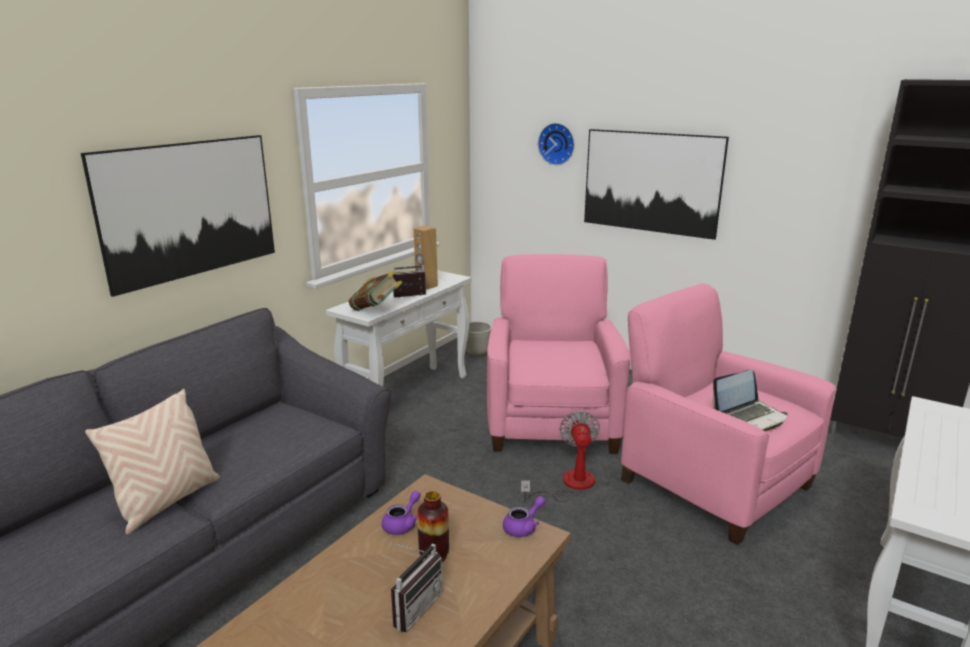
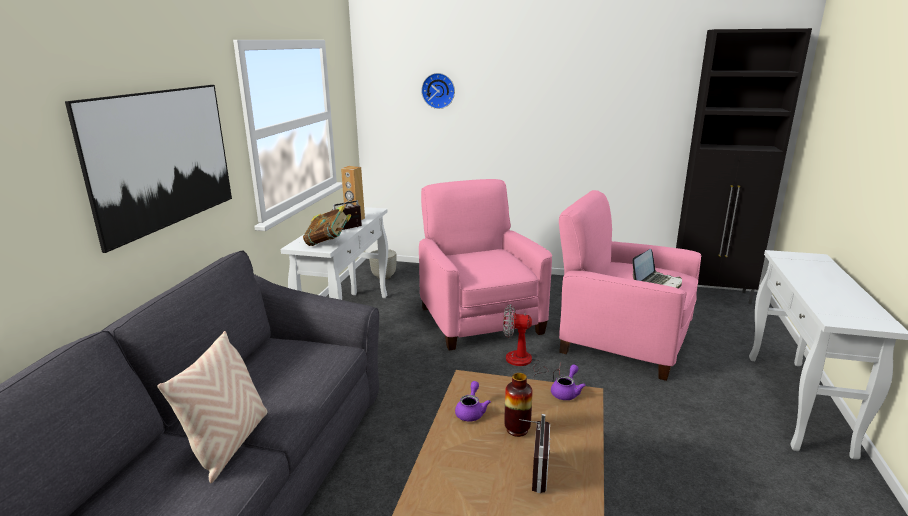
camera: 20 degrees left, 0 degrees up
(569, 485) = (524, 364): fan -> fan turned 60 degrees counterclockwise
(651, 182) = (522, 117): picture -> none

